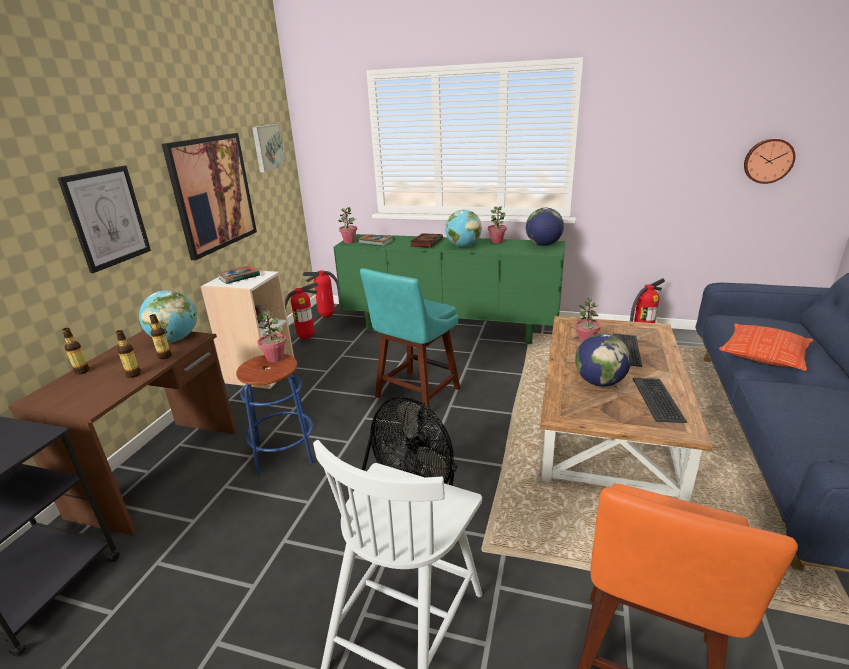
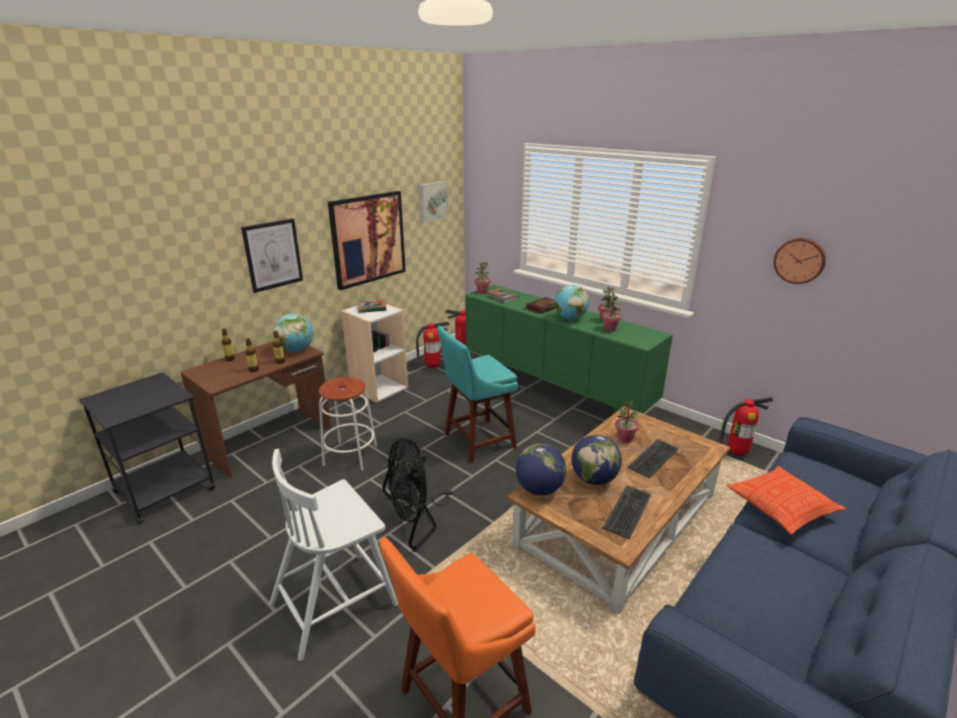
camera: 25 degrees right, 0 degrees up
(275, 358) = (352, 382): potted plant -> potted plant (610, 329)
(284, 452) = (350, 455): blue stool -> white stool
(543, 245) = (645, 334): globe -> globe (539, 489)
(768, 161) = (910, 297): wall clock -> wall clock (799, 260)

